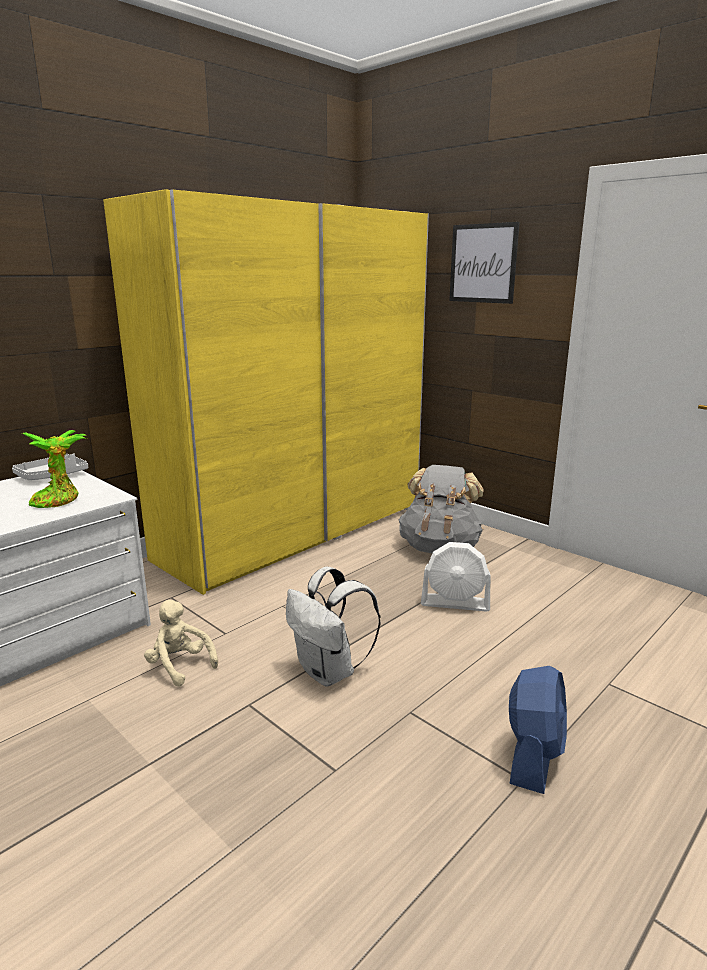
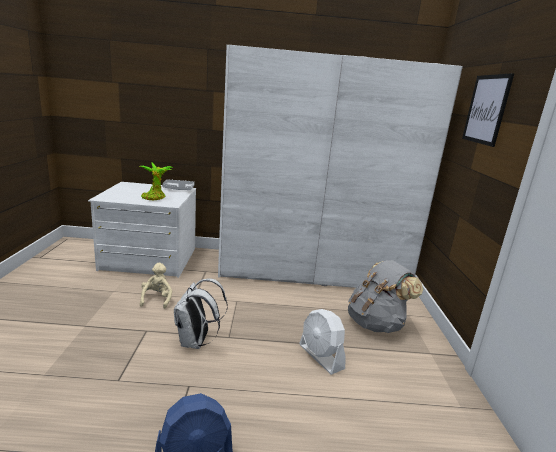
camera: 45 degrees right, 0 degrees up
(295, 531) = (312, 271): yellow wardrobe -> white wardrobe

